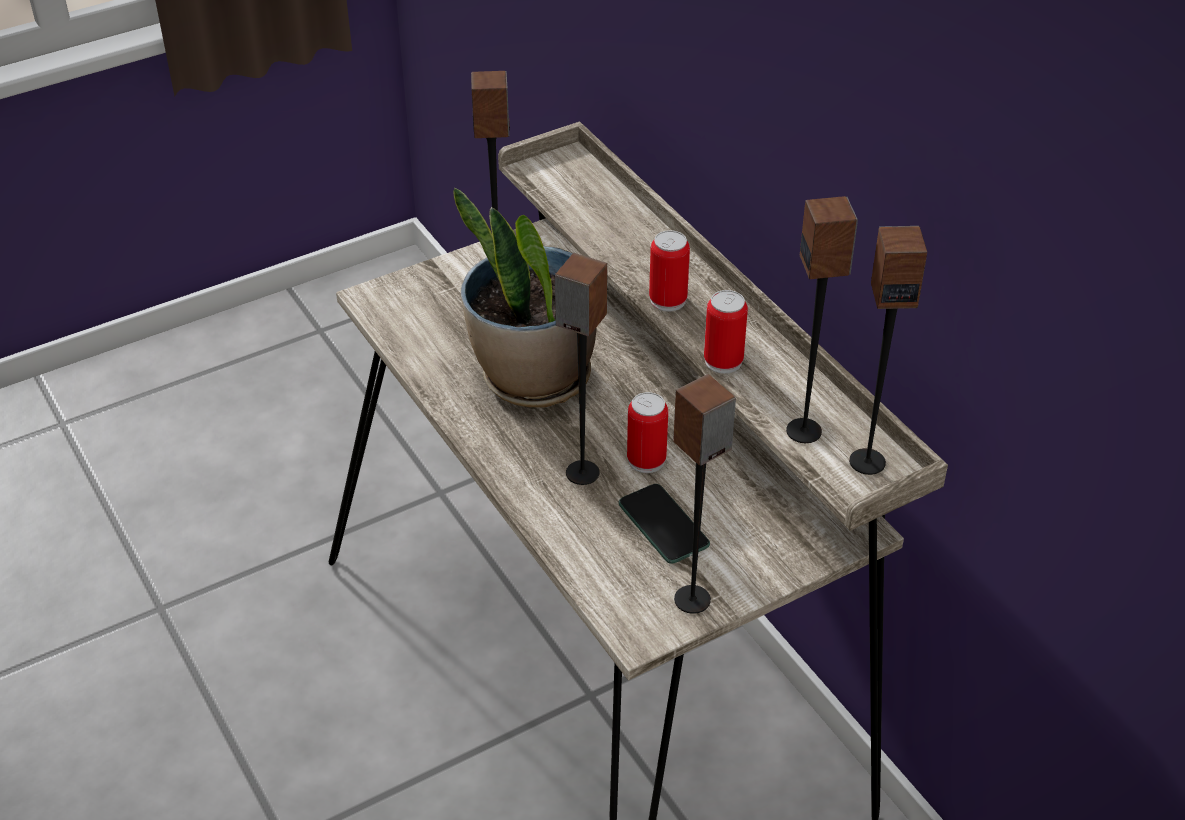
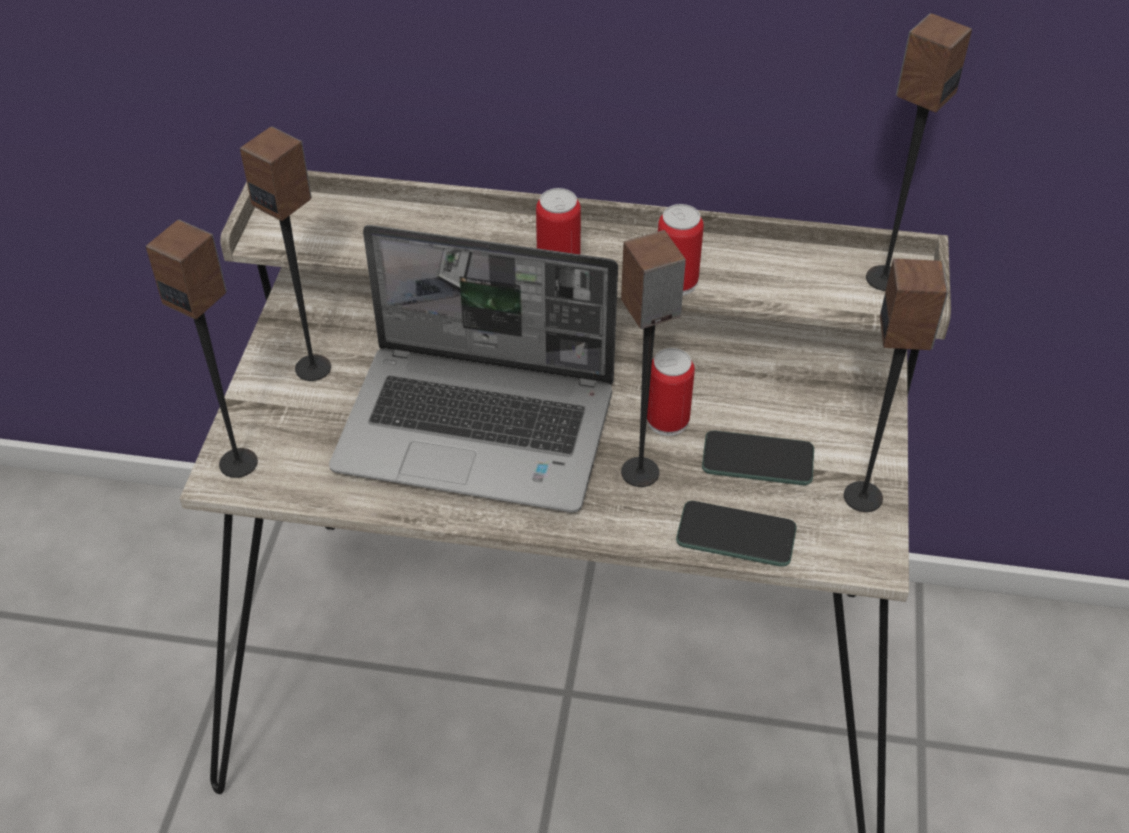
camera: 50 degrees left, 5 degrees up
(533, 378) = (480, 429): potted plant -> laptop
(579, 551) = (736, 535): none -> phone
(804, 431) = (813, 289): speaker -> speaker (239, 462)

